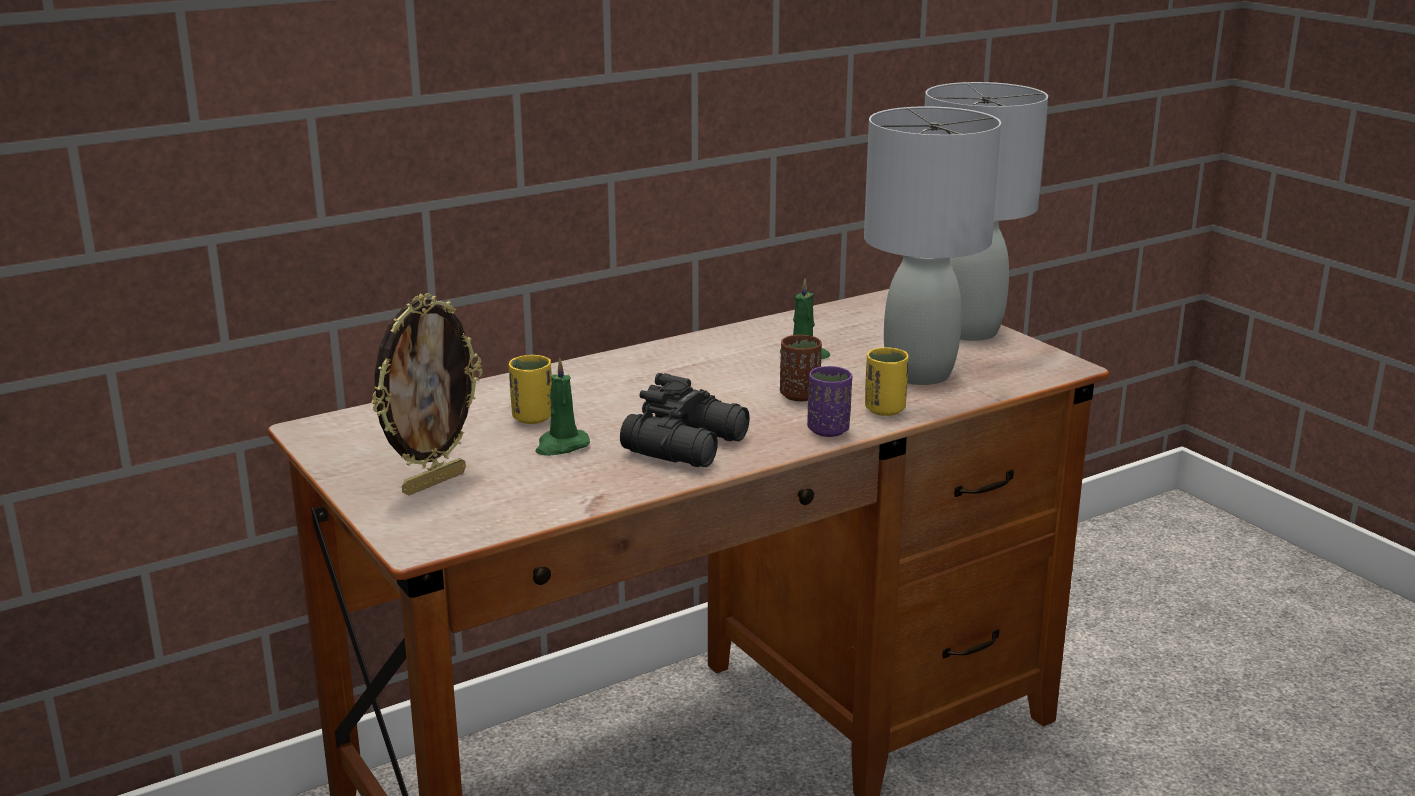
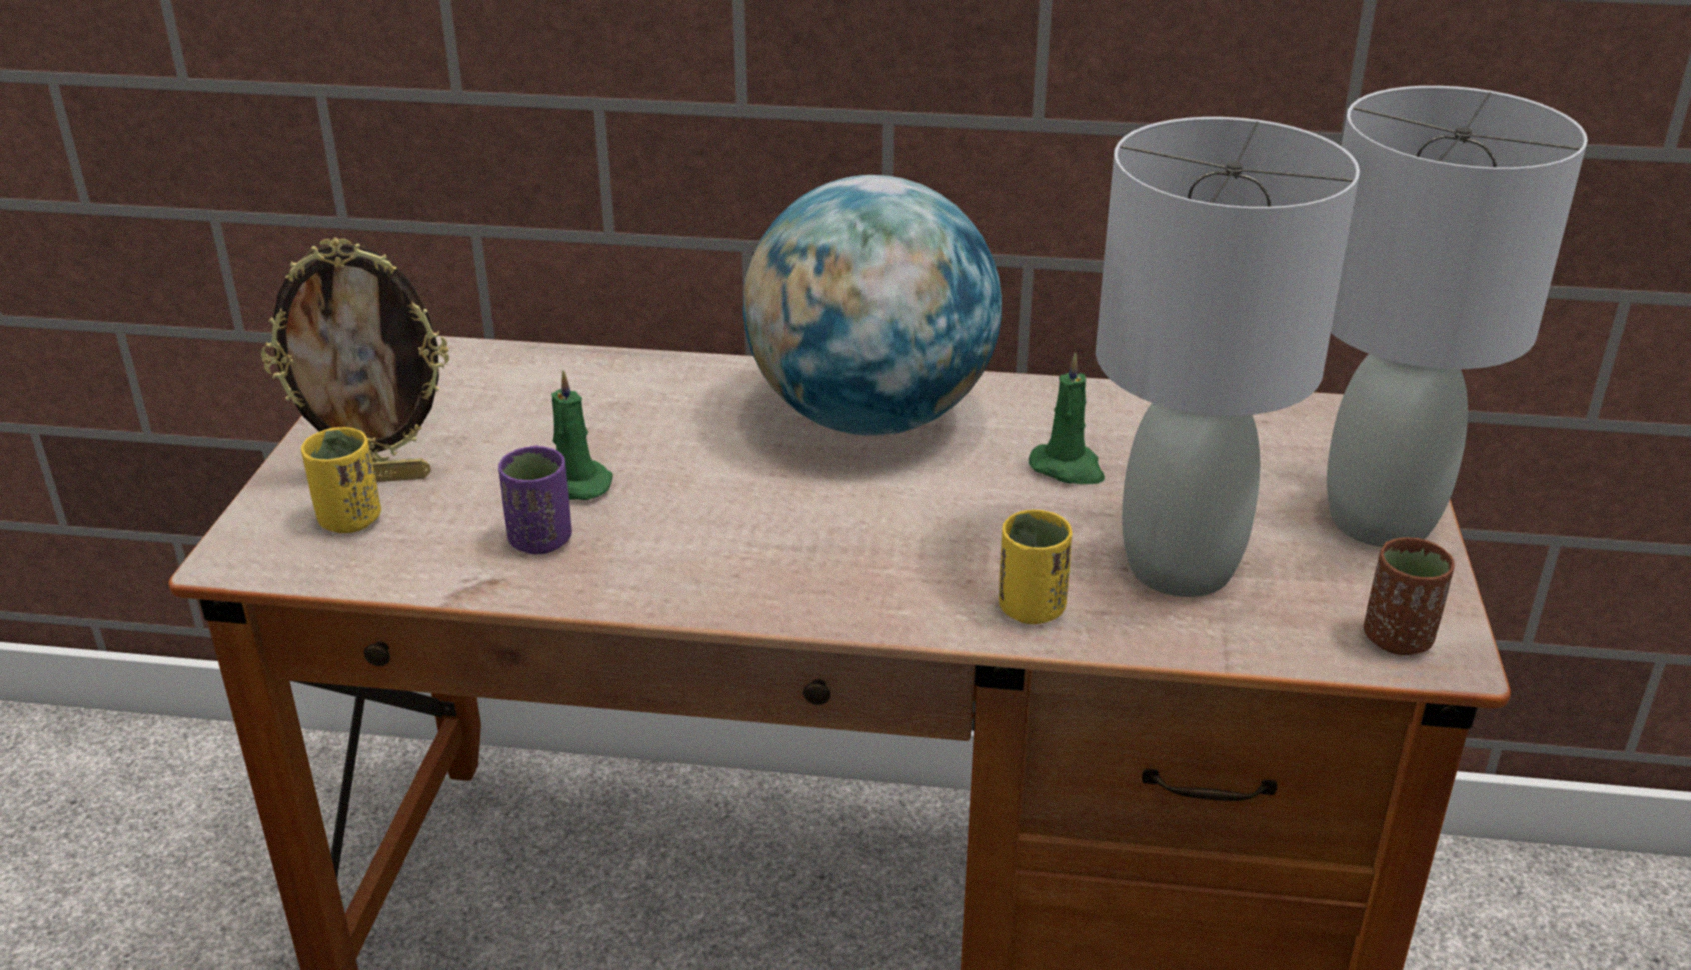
camera: 40 degrees right, 10 degrees up
(532, 418) = (609, 430): yellow cup -> yellow cup (349, 520)
(669, 368) = (870, 418): none -> globe
(689, 445) = (703, 551): black binoculars -> none
(799, 395) = (957, 533): brown cup -> brown cup (1398, 639)
(828, 430) = (901, 609): purple cup -> purple cup (540, 541)

